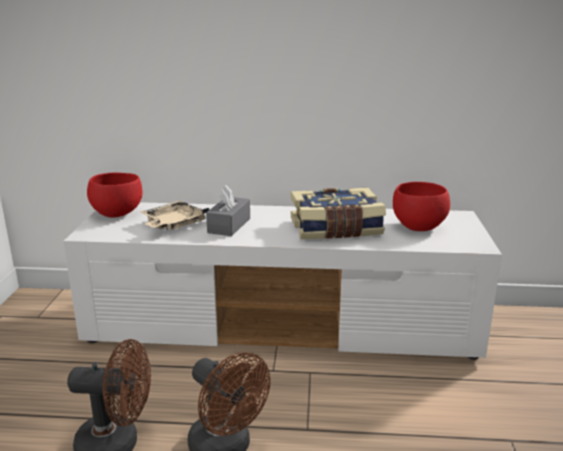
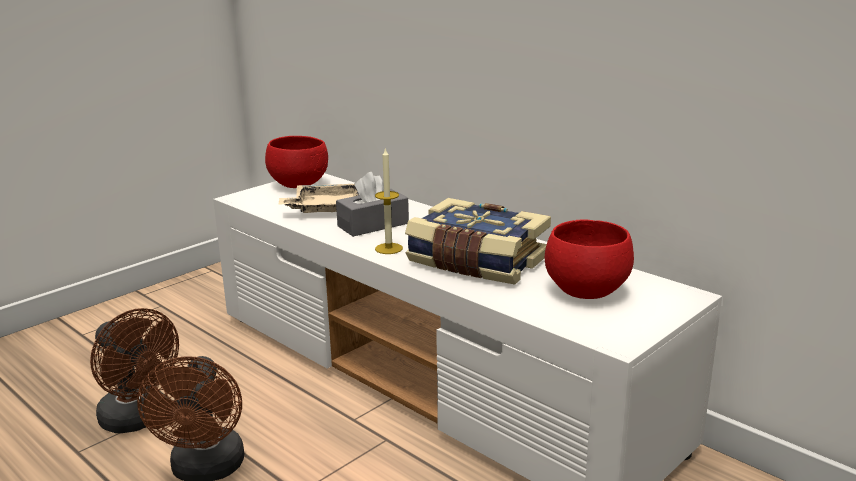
camera: 40 degrees right, 0 degrees up
(270, 236) = (388, 248): none -> candle

